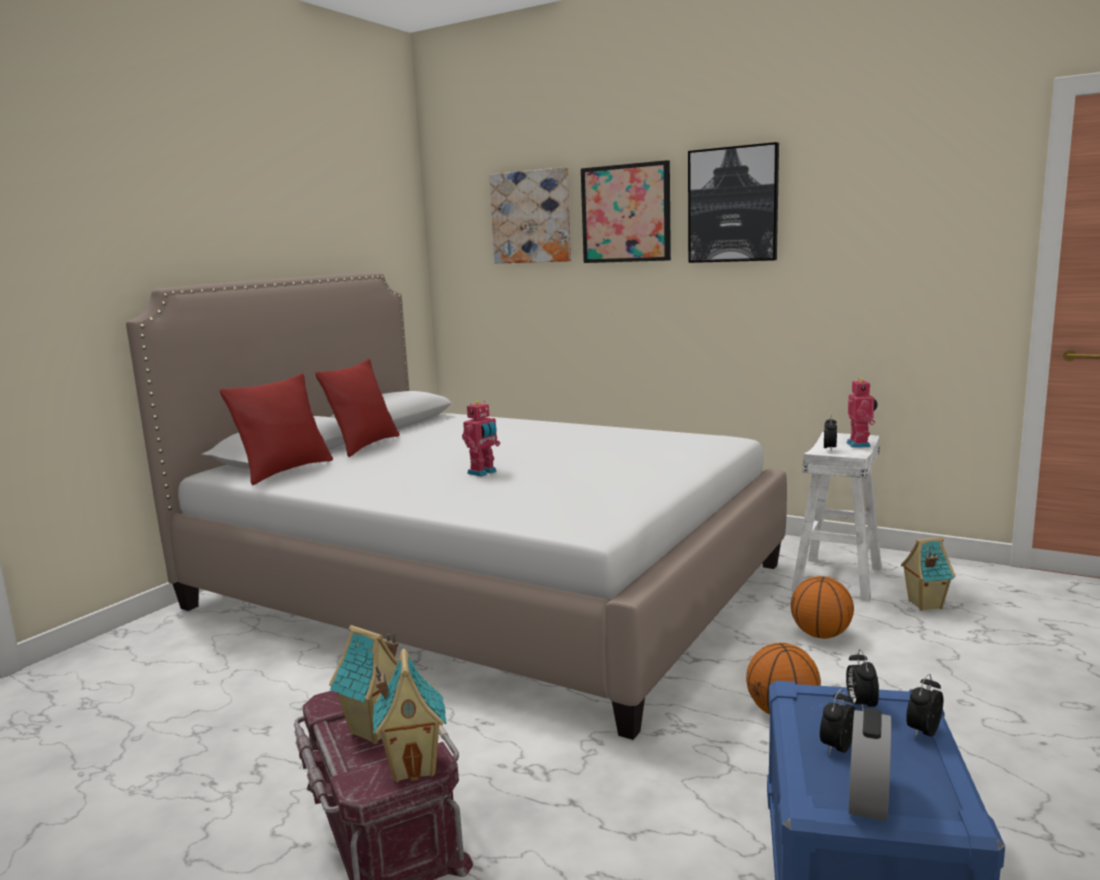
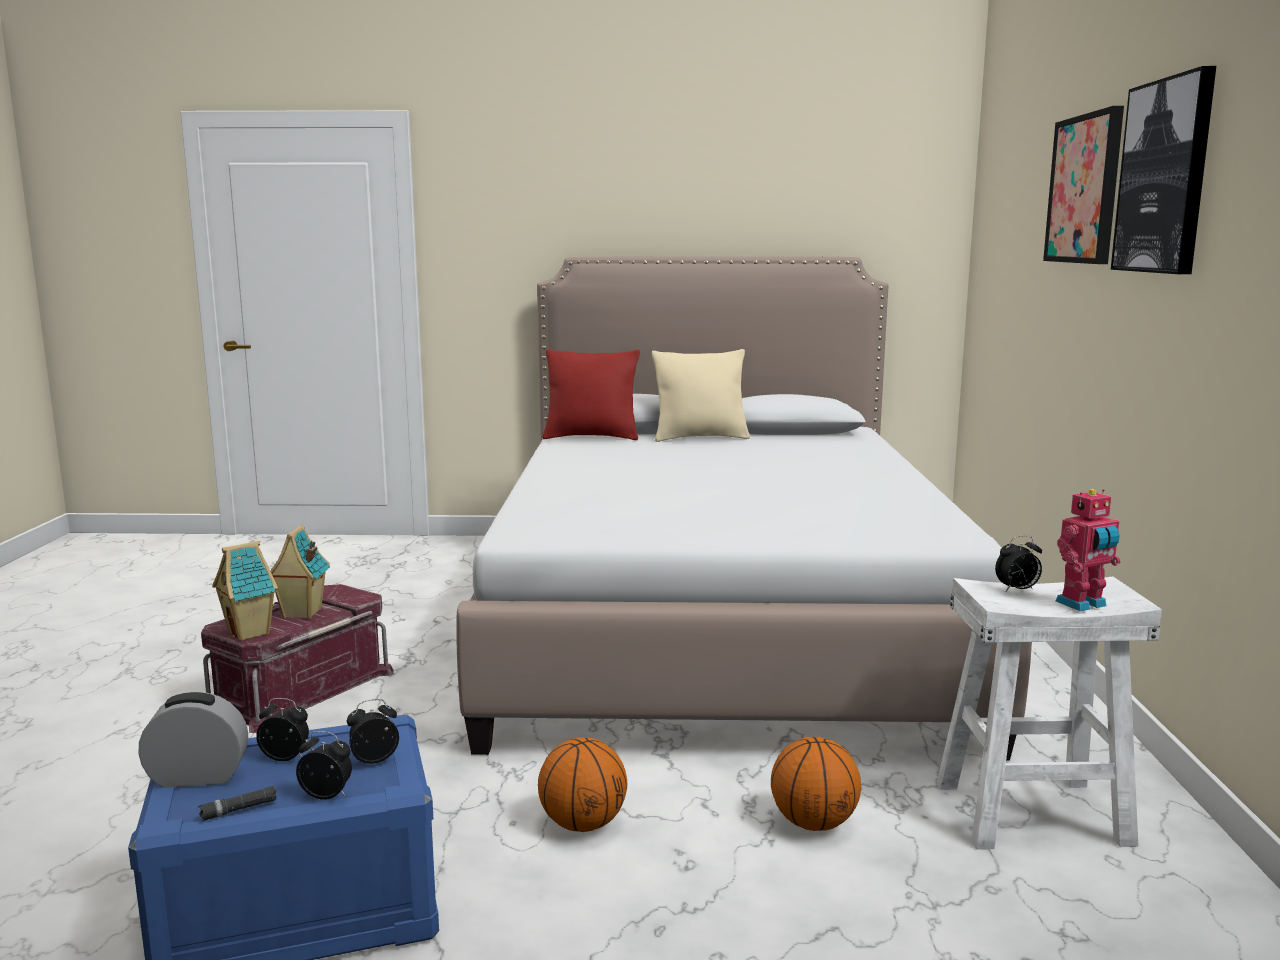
camera: 60 degrees right, 0 degrees up
(364, 445) = (700, 438): red pillow -> beige pillow
(483, 473) = (650, 478): toy robot -> none
(531, 217) = (1027, 193): picture -> none
(924, 605) = (1028, 900): toy house -> none
(942, 778) = (238, 809): none -> black flashlight

